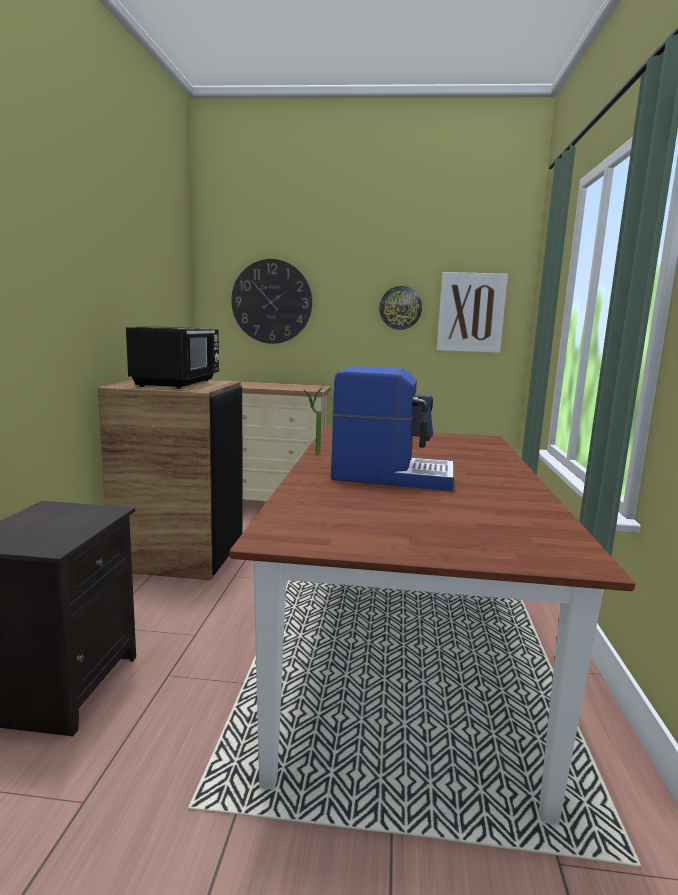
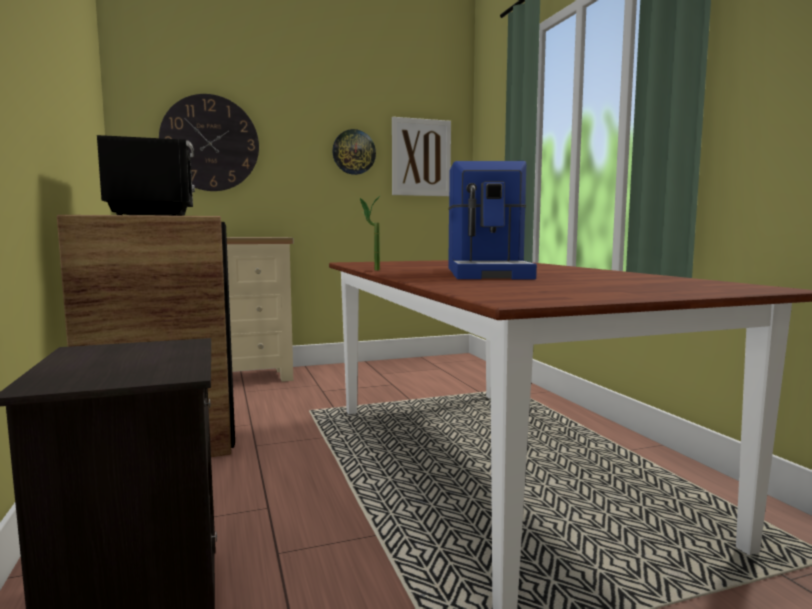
camera: 25 degrees left, 5 degrees down
(392, 475) = (489, 274): coffee machine -> coffee machine turned 105 degrees clockwise

